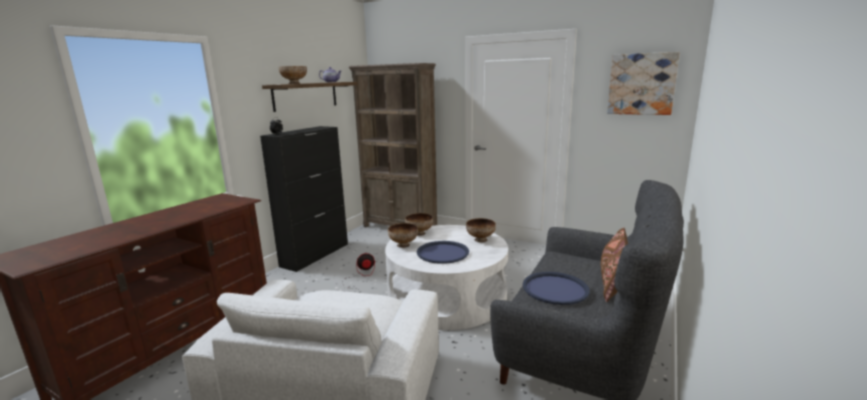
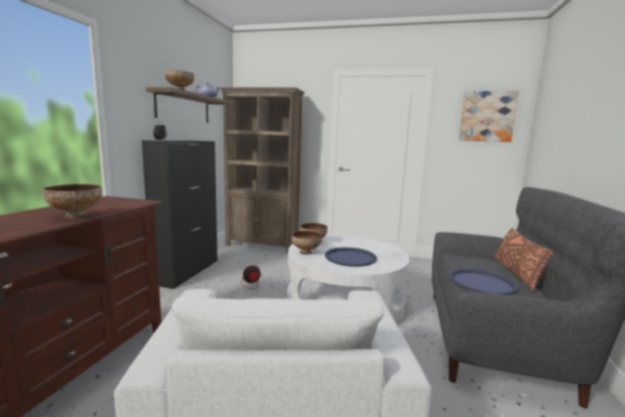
camera: 15 degrees left, 5 degrees down
(480, 240) = (374, 246): bowl -> bowl (76, 216)

